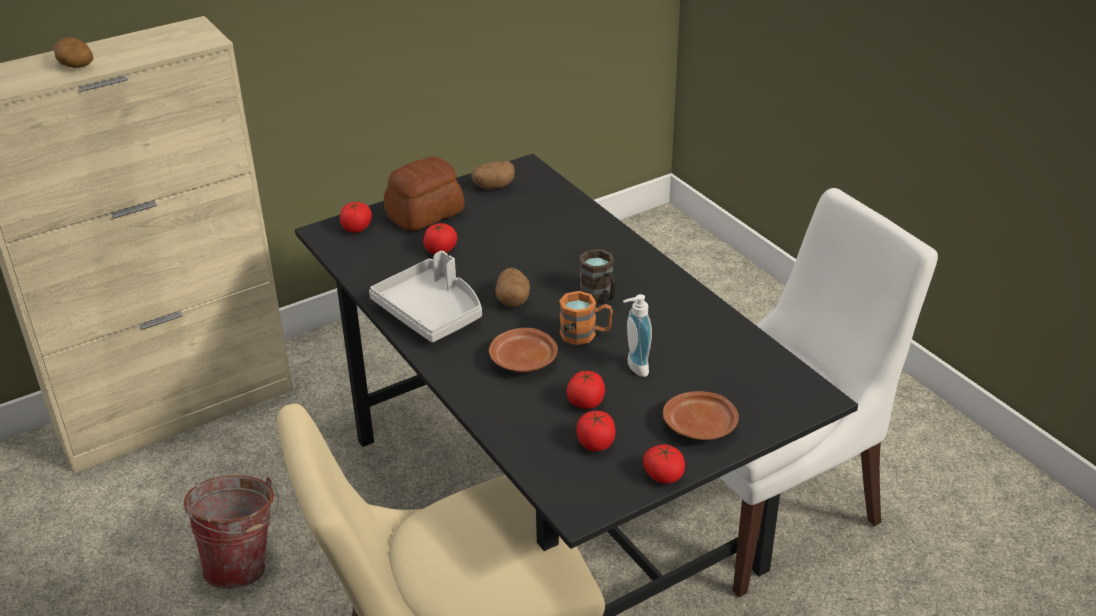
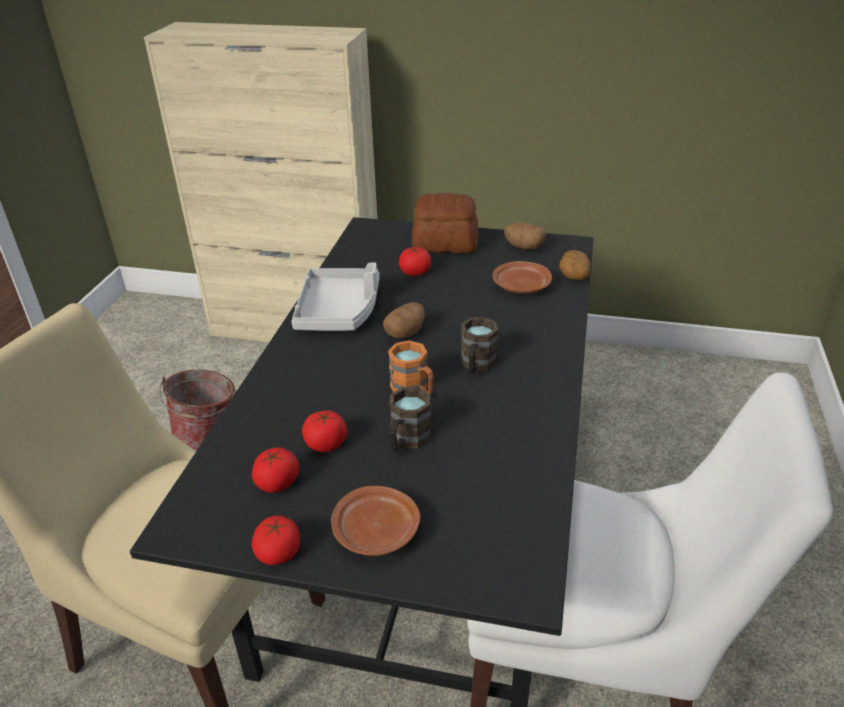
camera: 45 degrees right, 0 degrees up
(75, 64) = (243, 32): potato -> potato (573, 275)
(356, 228) = (387, 233): tomato -> none
(523, 361) = (338, 382): brown plate -> brown plate (521, 287)
(634, 367) = (407, 441): soap dispenser -> brown mug

